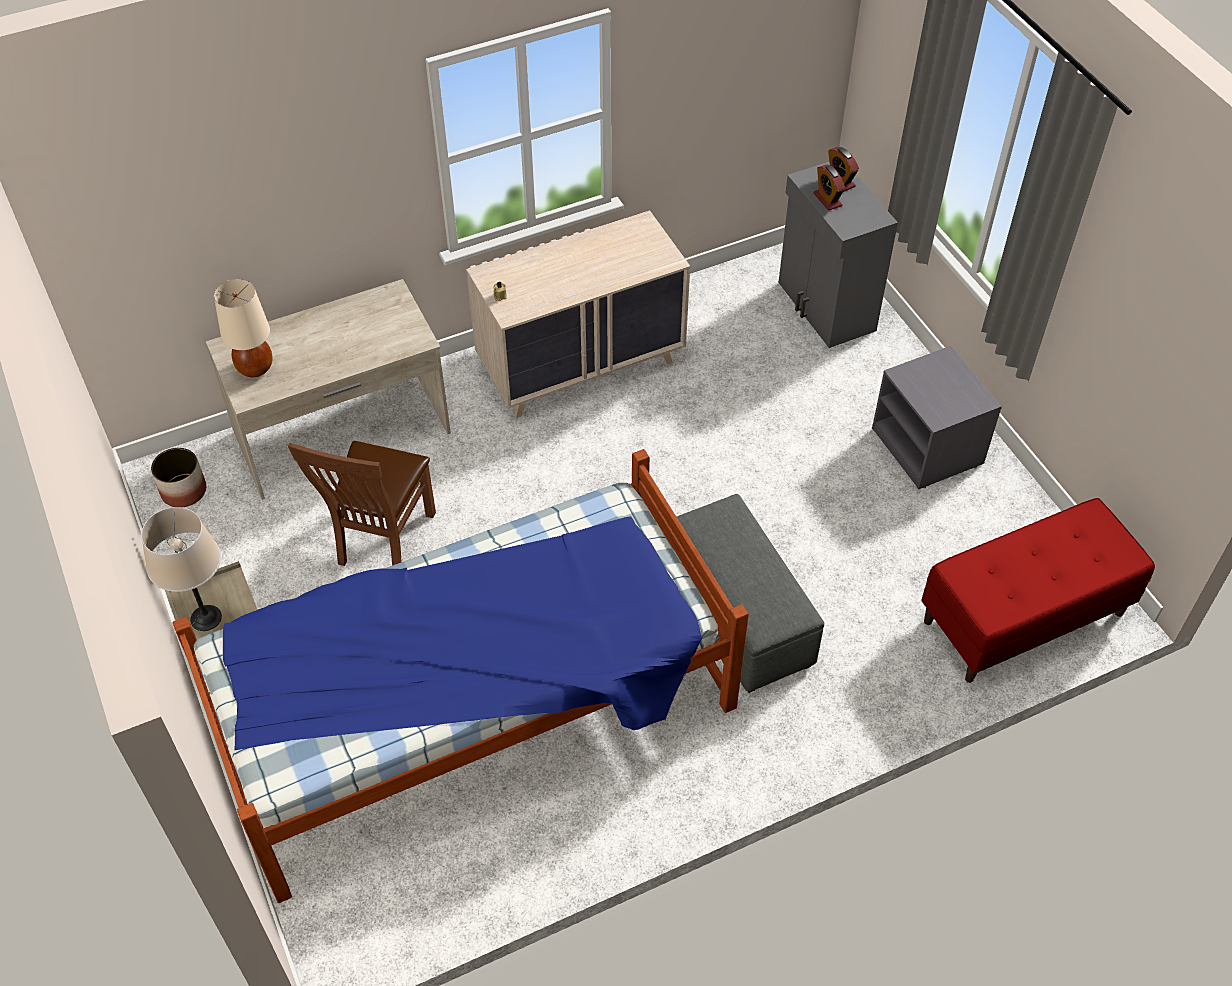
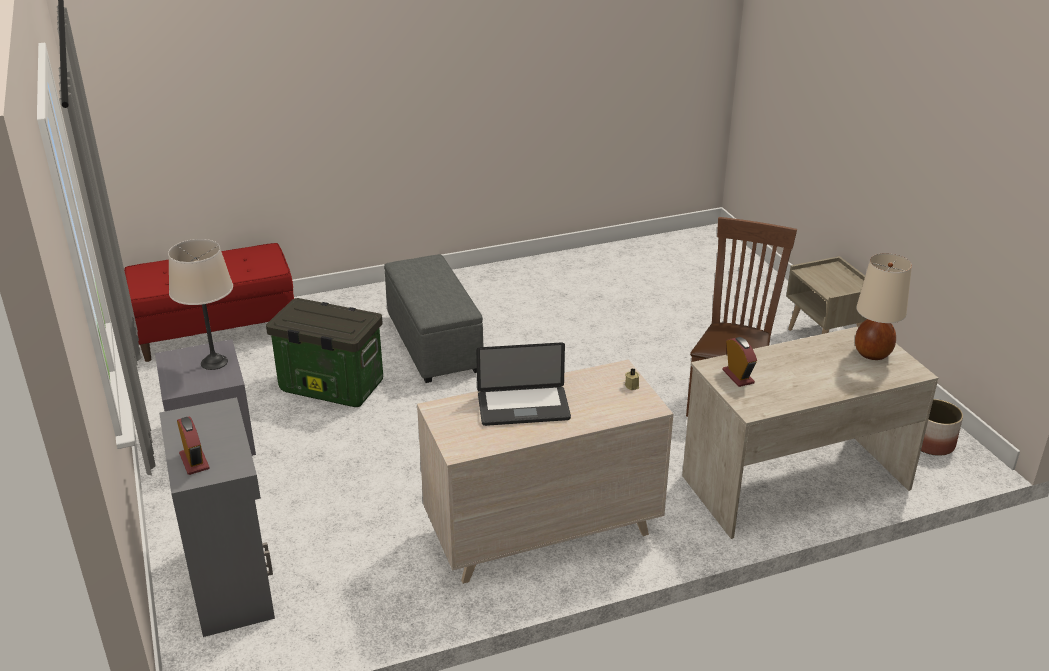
camera: 175 degrees left, 20 degrees down
(205, 618) = (840, 277): beige table lamp -> beige table lamp (214, 362)
(476, 714) = (636, 307): bed -> none
(596, 266) = (523, 407): none -> laptop
(827, 199) = (224, 440): alarm clock -> alarm clock (738, 376)
(838, 529) = (330, 387): none -> storage box

